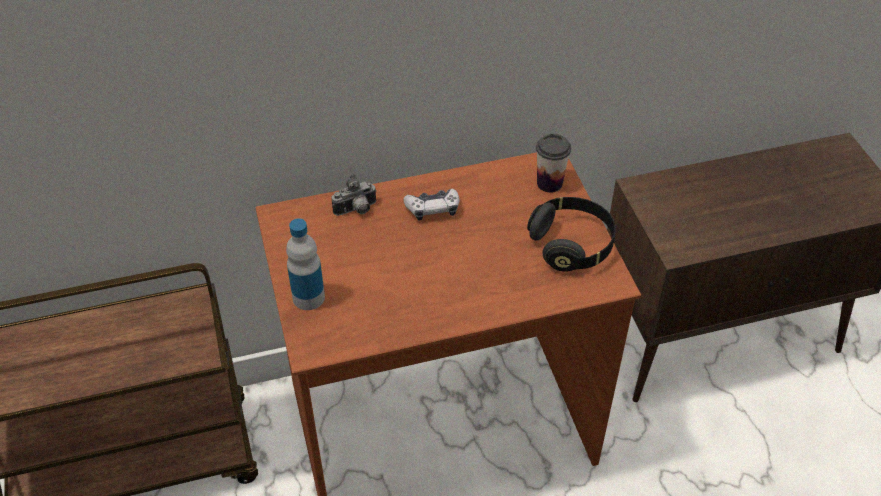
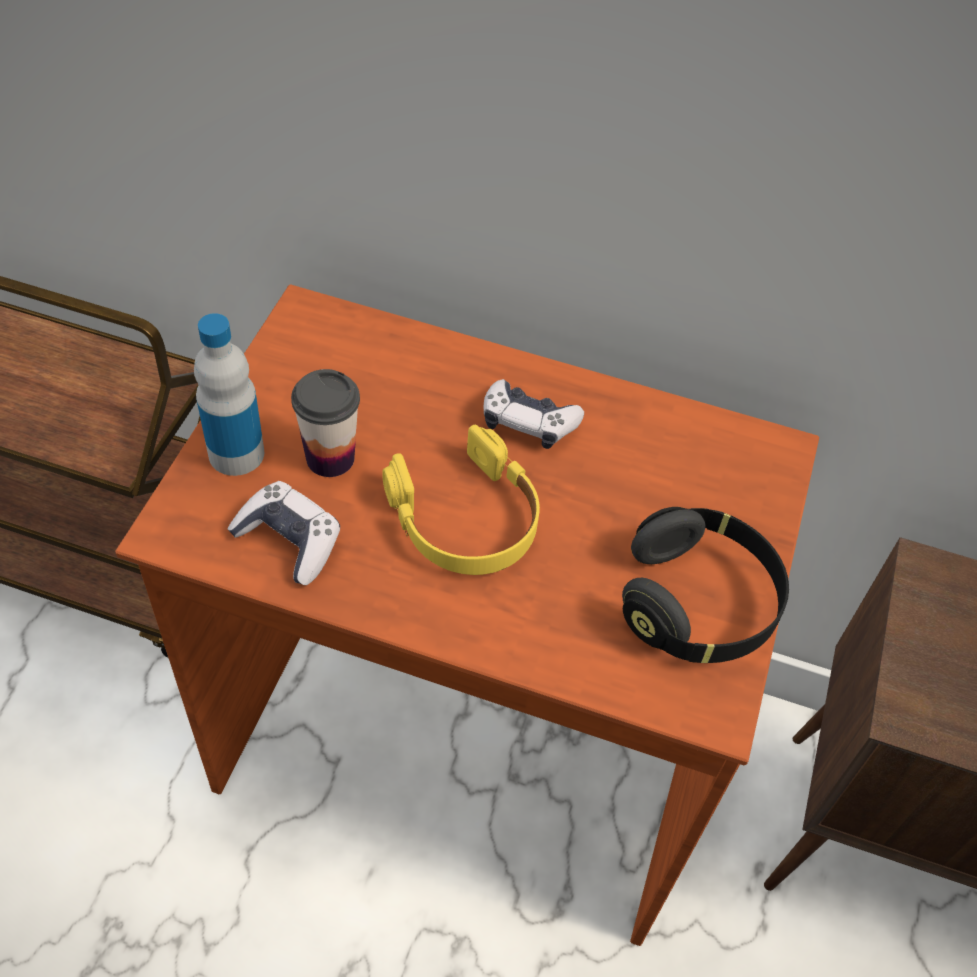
camera: 30 degrees right, 5 degrees up
(356, 210) = (417, 364): camera -> none
(371, 320) = (289, 541): none -> game controller
(443, 265) = (466, 518): none -> yellow headphones
(549, 183) = (746, 482): cup -> cup (330, 458)

